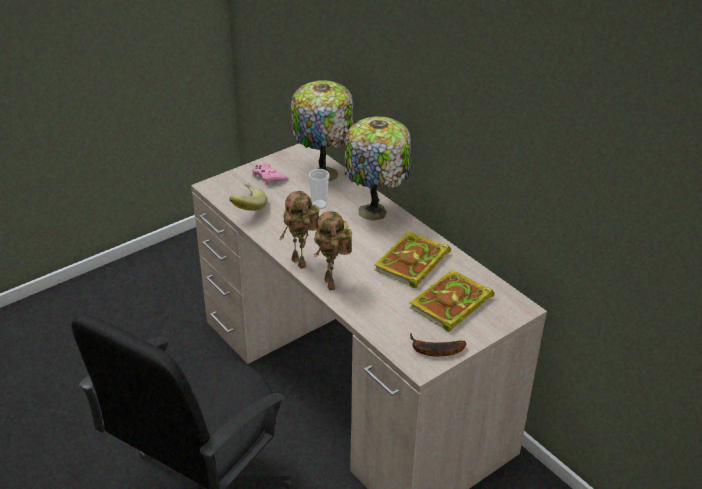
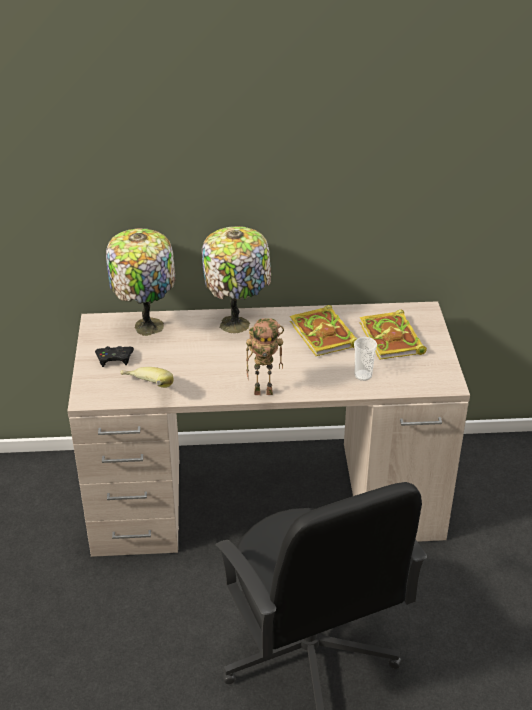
camera: 55 degrees left, 0 degrees up
(268, 177) = (114, 358): pink game controller -> black game controller
(319, 204) = (192, 347): cup -> cup (363, 375)
(332, 284) = (311, 386): toy robot -> none
(434, 351) = (437, 370): banana -> none

